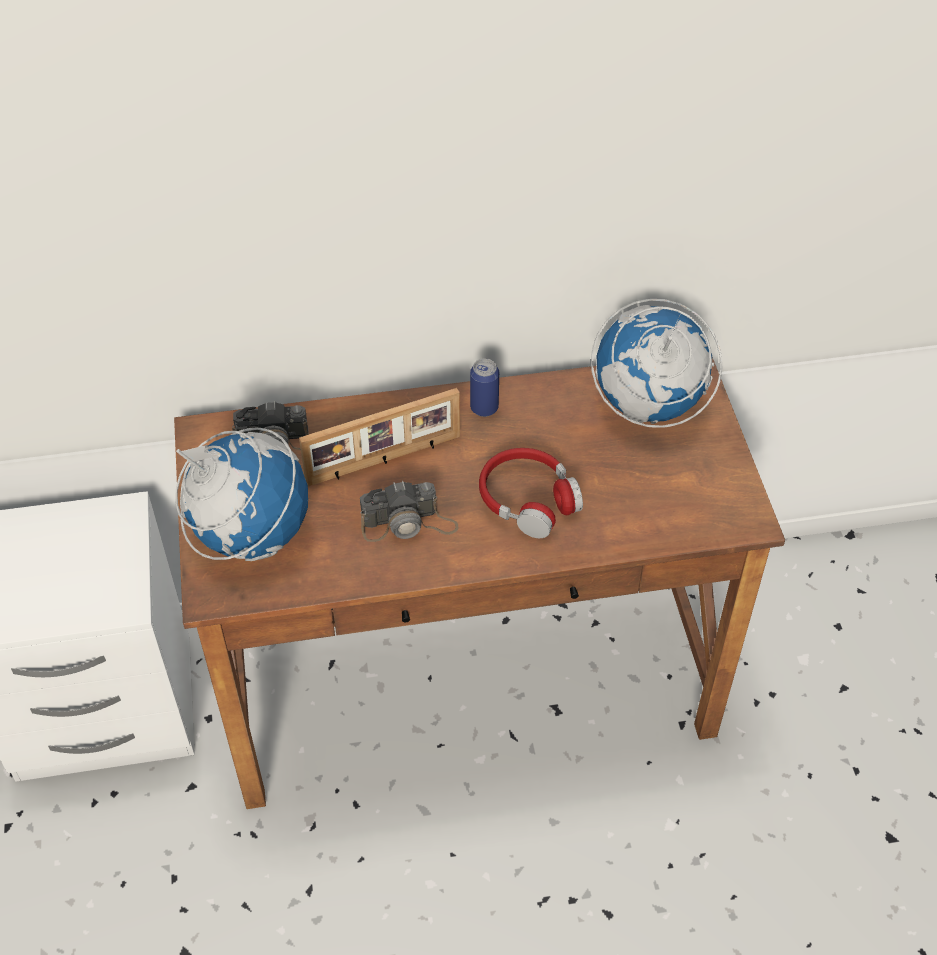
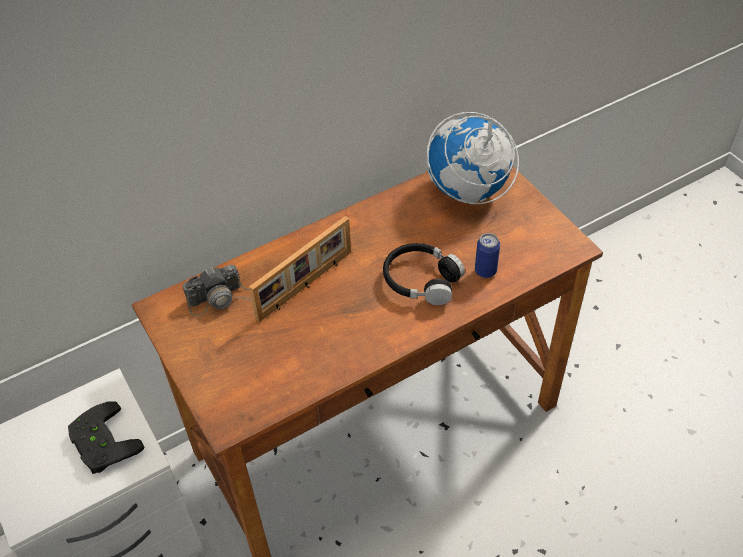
camera: 20 degrees left, 0 degrees up
(87, 571) = (101, 443): none -> black game controller
(249, 534) = (233, 371): globe -> none
(408, 523) = (346, 324): camera -> none
(484, 408) = (358, 227): can -> can (485, 271)
(528, 500) = (421, 280): red headphones -> black headphones

